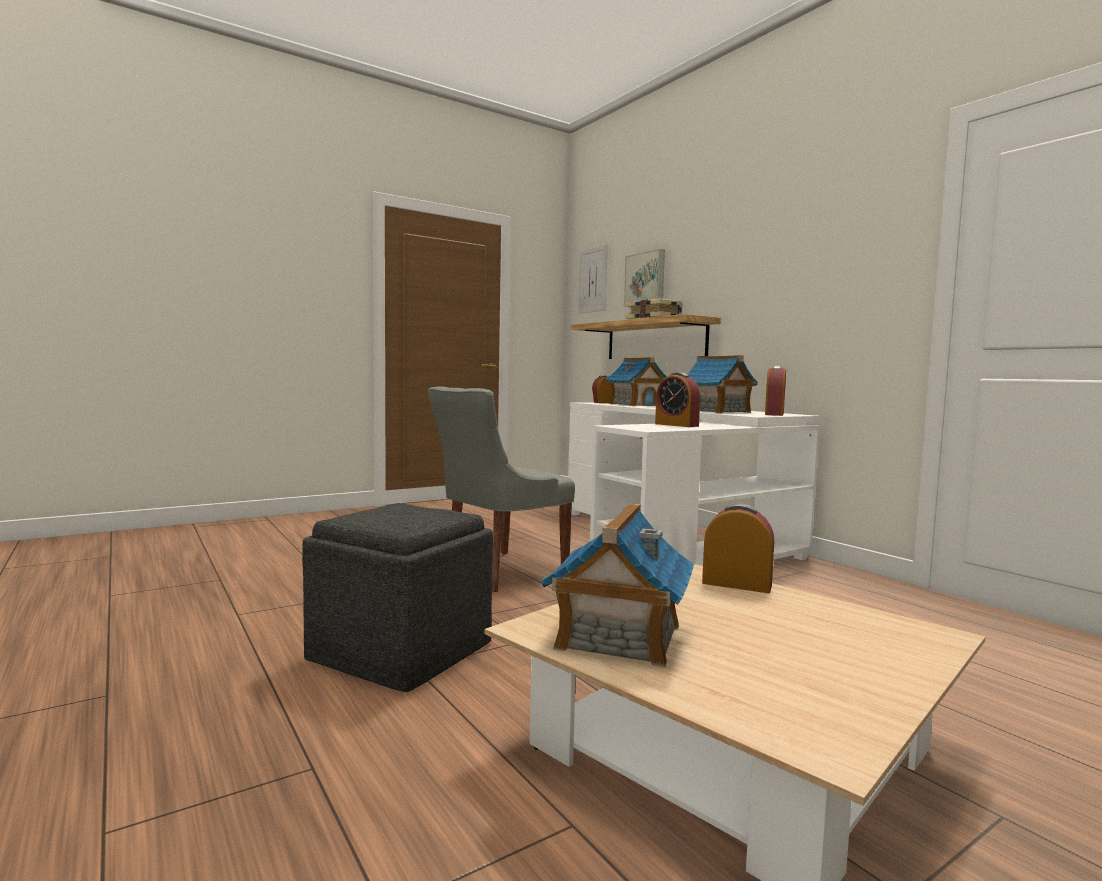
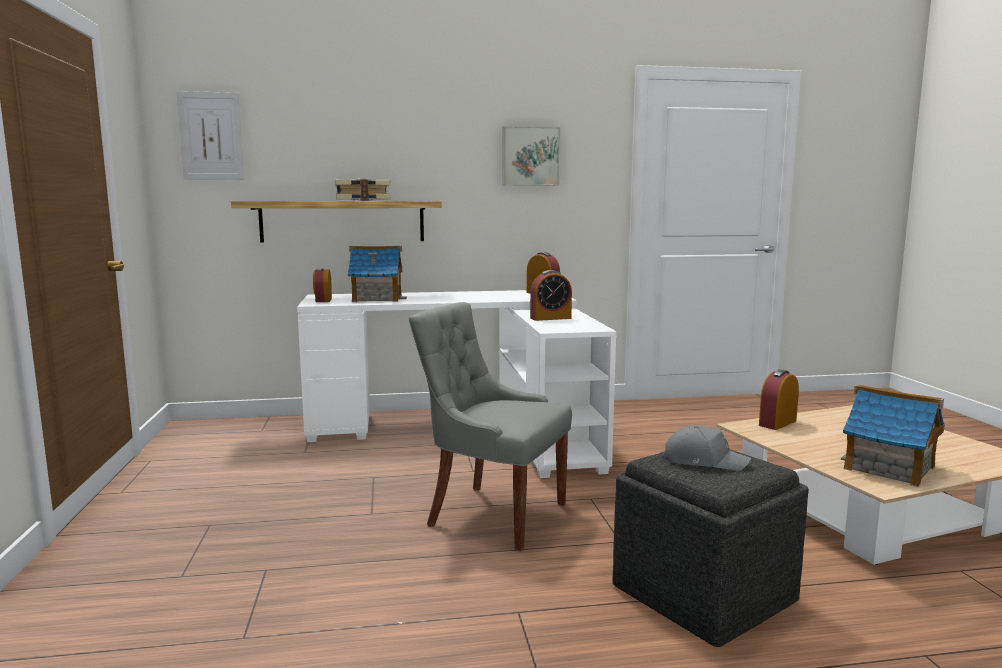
camera: 65 degrees left, 5 degrees up
(406, 514) = (703, 461): none -> grey cap
(498, 571) = (493, 514): grey chair -> grey chair turned 135 degrees clockwise
(646, 279) = (319, 148): picture -> picture (530, 156)
(716, 411) = (500, 297): toy house -> none

